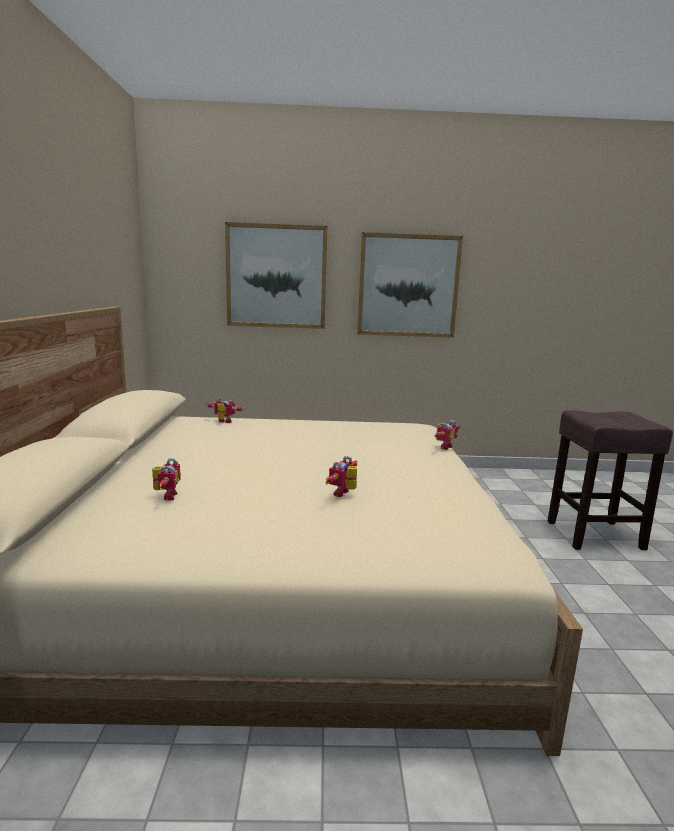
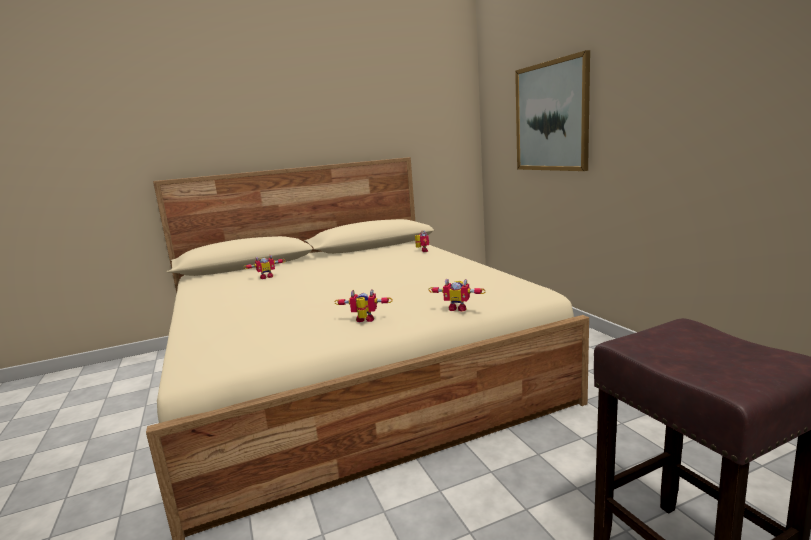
camera: 70 degrees right, 0 degrees up
(344, 494) = (284, 302): toy robot -> toy robot (364, 321)
(408, 286) = (675, 108): picture -> none

